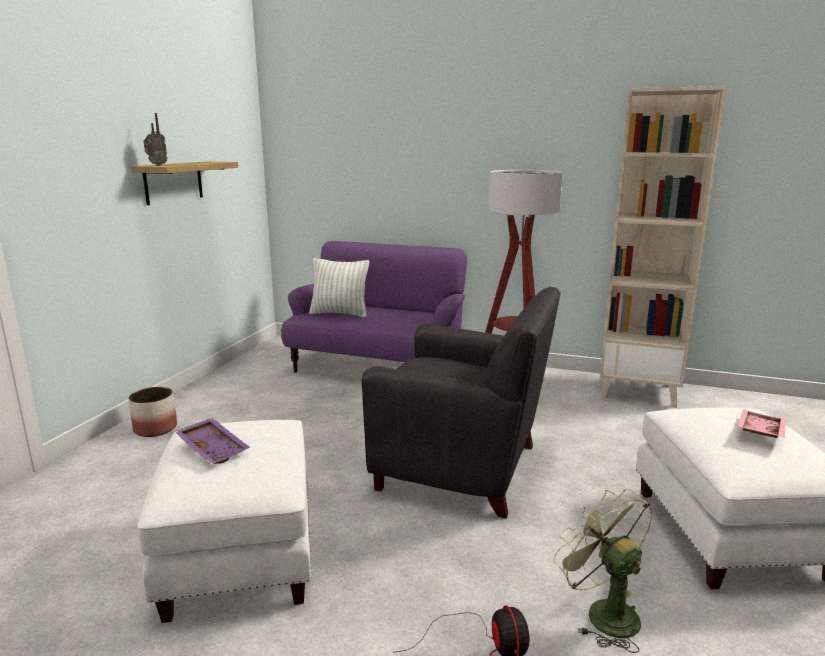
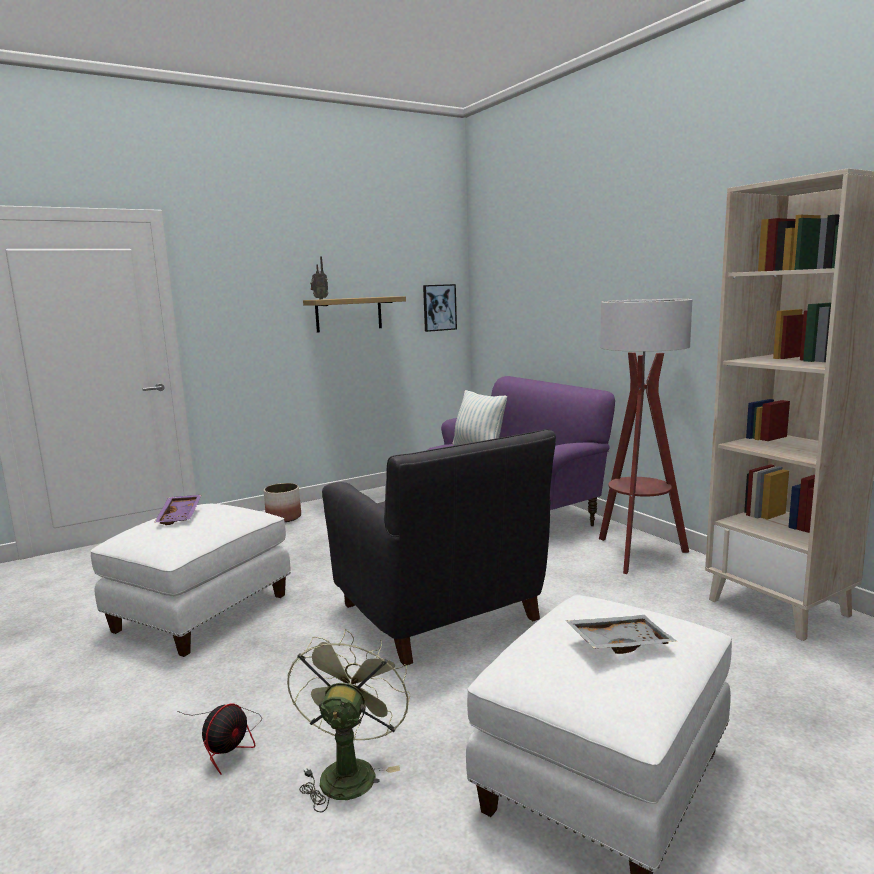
camera: 40 degrees right, 5 degrees down
(244, 173) = (439, 307): none -> picture
(758, 431) = (619, 643): pink tray -> grey tray

